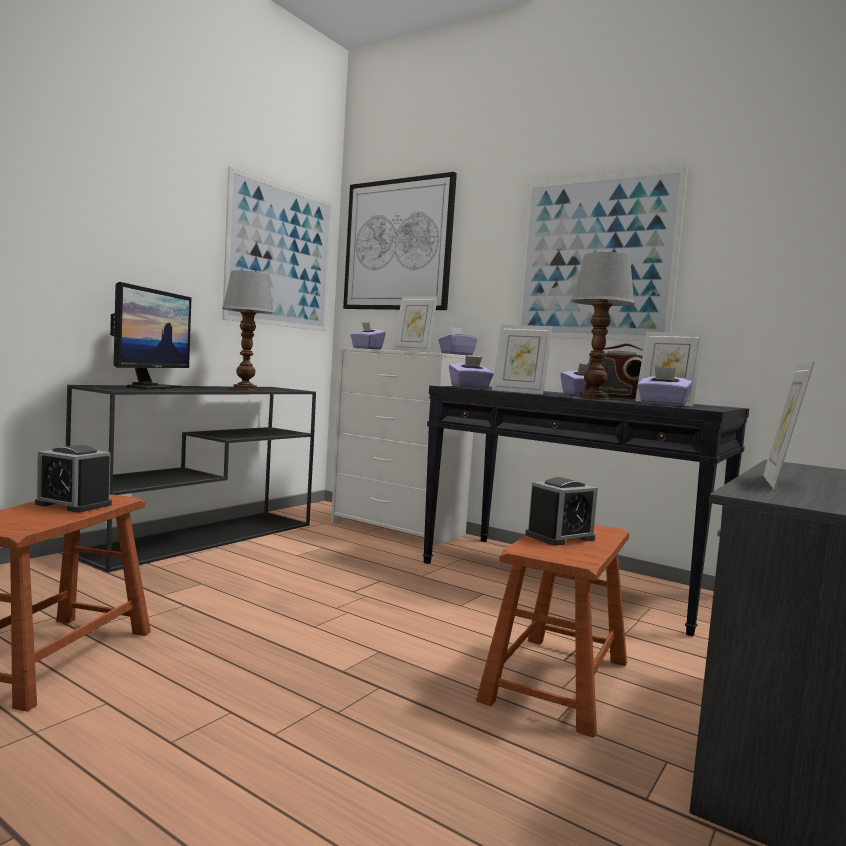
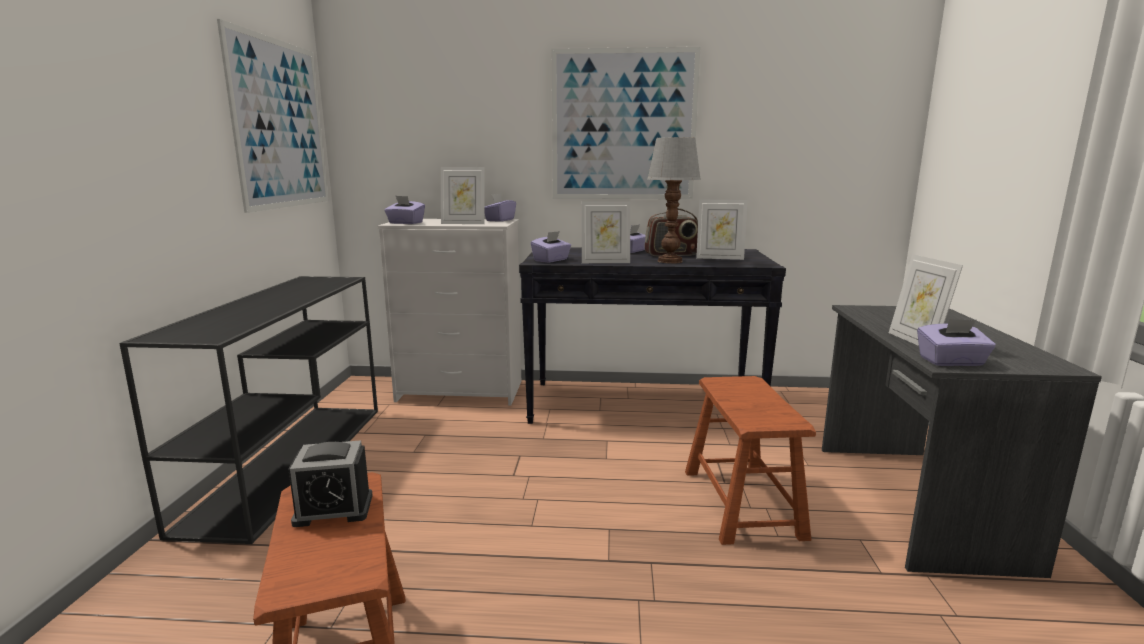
camera: 30 degrees left, 10 degrees up
(150, 387) = (218, 319): monitor -> none
(244, 389) = (301, 292): table lamp -> none
(398, 245) = (405, 104): picture -> none
(560, 537) = (743, 400): alarm clock -> none
(662, 404) = (728, 262): purple tissue box -> purple tissue box (951, 362)

